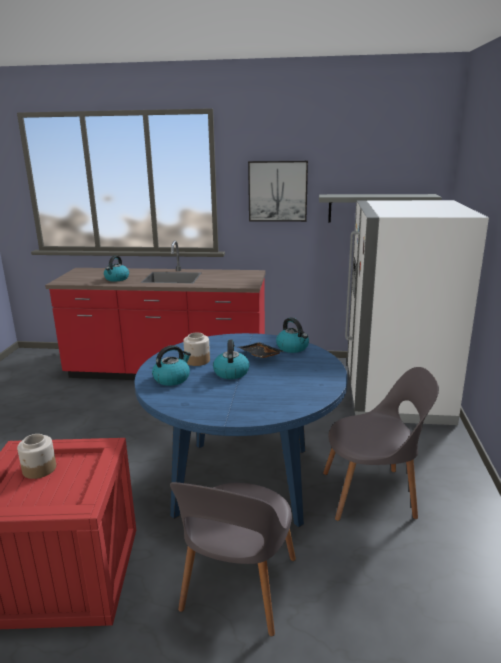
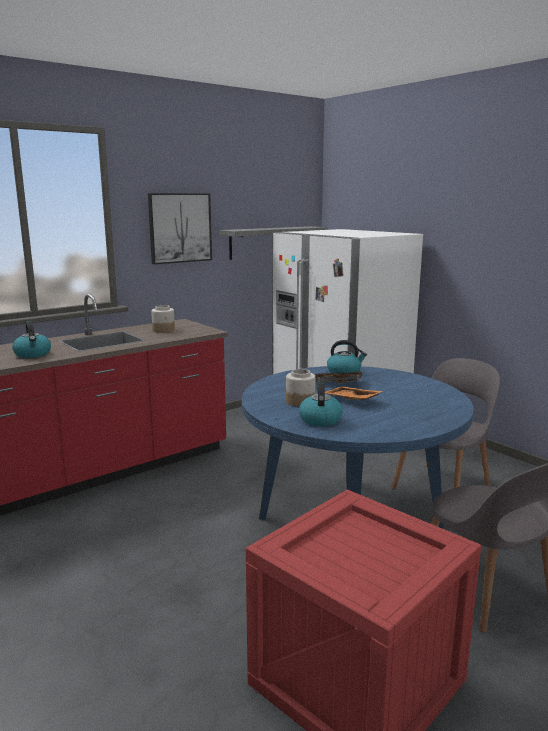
camera: 45 degrees left, 5 degrees down
(39, 469) = (333, 551): jar -> jar (164, 330)
(231, 372) = (351, 400): kettle -> orange tray

